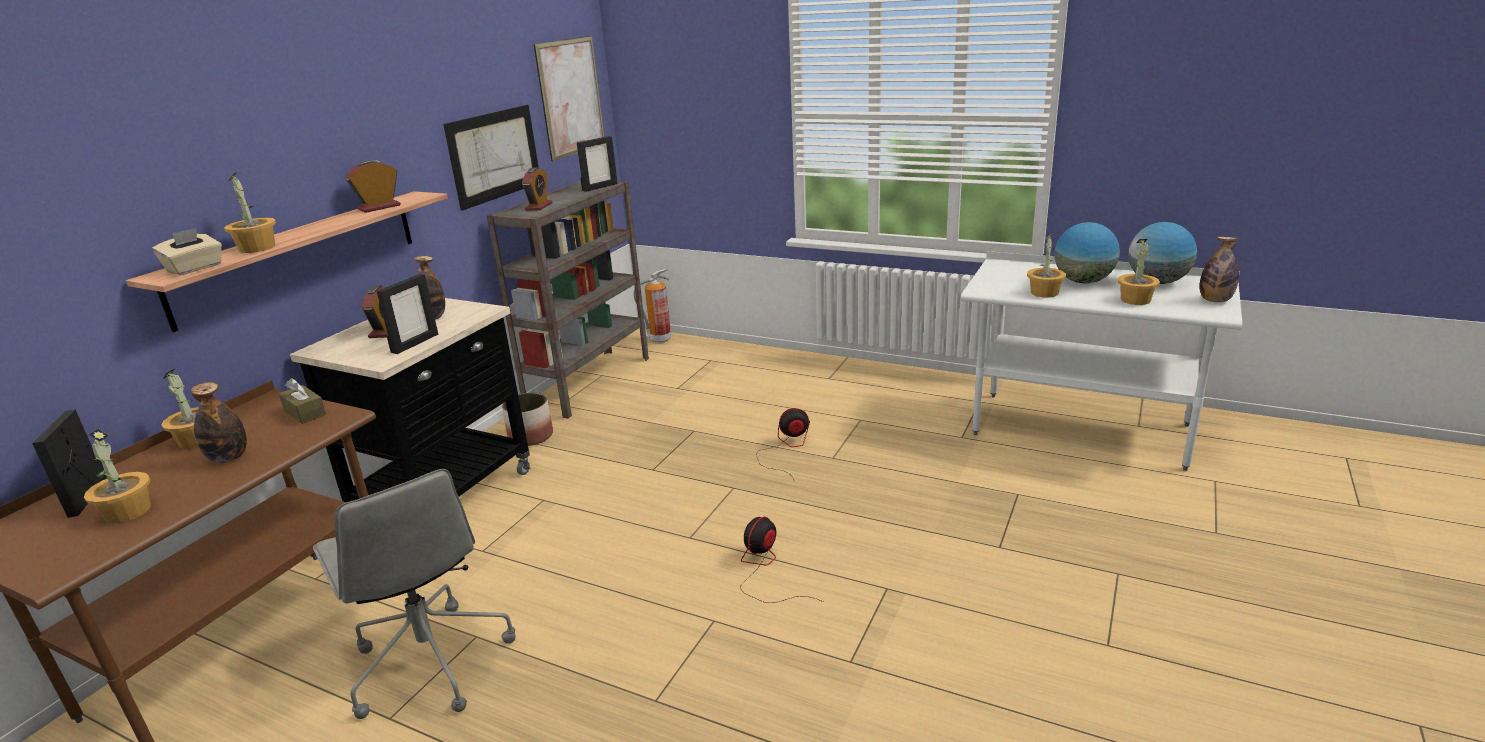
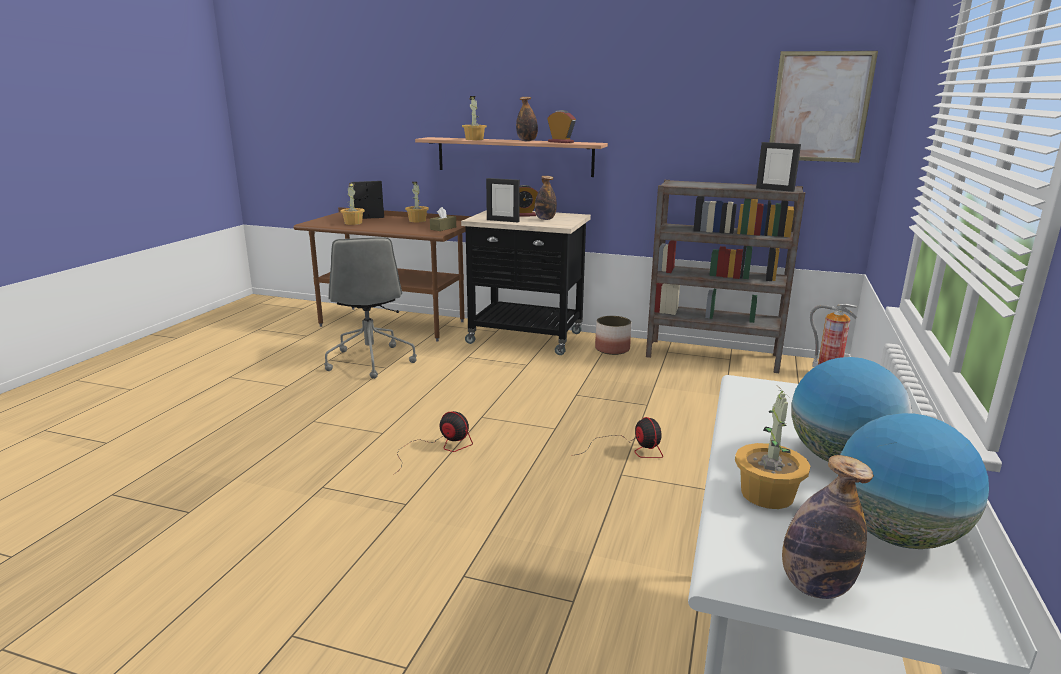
camera: 80 degrees right, 5 degrees down
(195, 268) = (440, 138): beige tissue box -> none
(229, 458) = (396, 226): bottle -> bottle (527, 141)
(429, 659) = (370, 360): grey office chair -> grey office chair turned 60 degrees counterclockwise
(495, 155) = (697, 137): picture -> none
(539, 206) = (697, 184): alarm clock -> none
(1045, 293) = (759, 424): potted plant -> none

